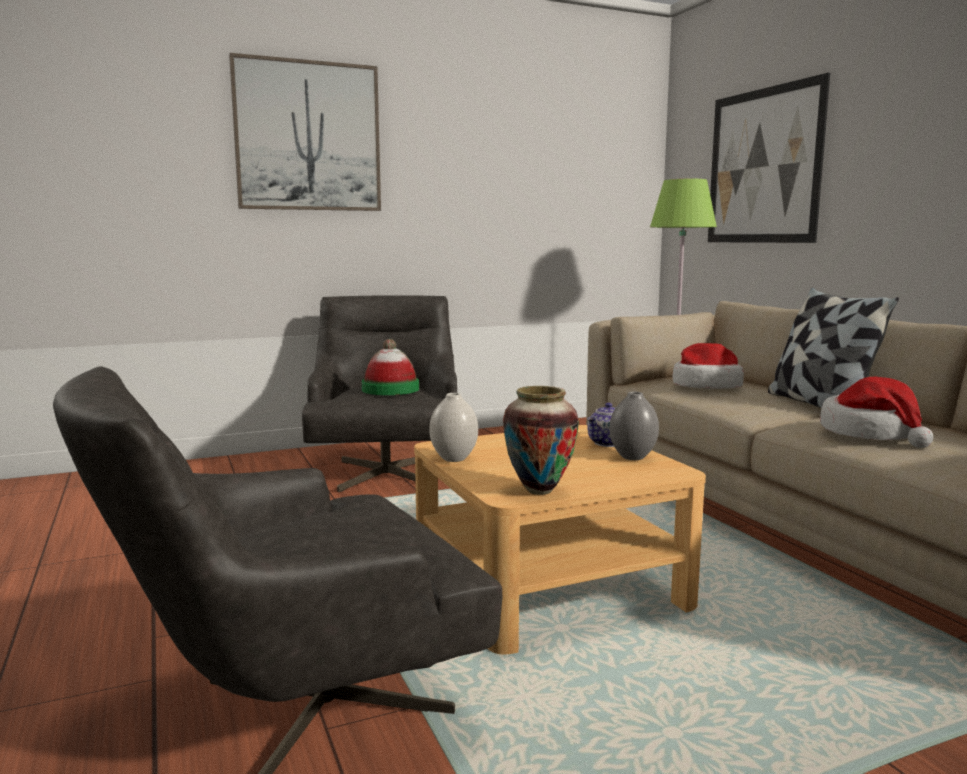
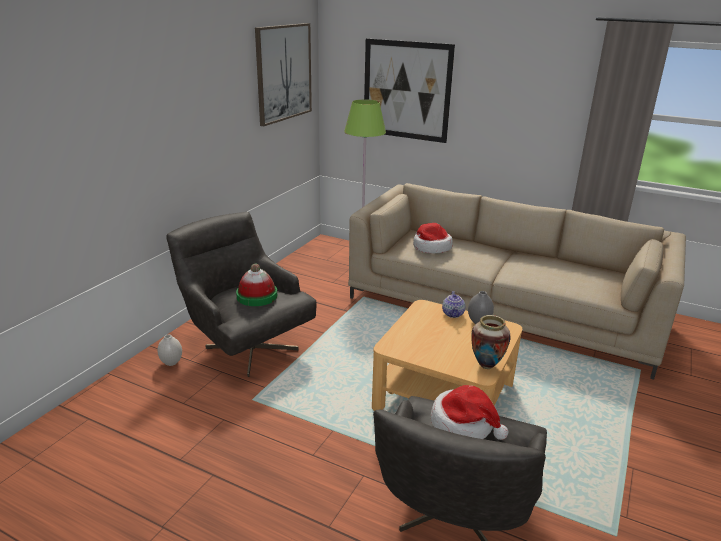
camera: 40 degrees left, 15 degrees up
(308, 136) = (128, 104): picture -> picture (284, 73)
(453, 459) = (414, 356): white vase -> white vase (171, 363)
(819, 404) = (493, 251): pillow -> none
(871, 434) = (545, 275): hat -> hat (463, 424)

